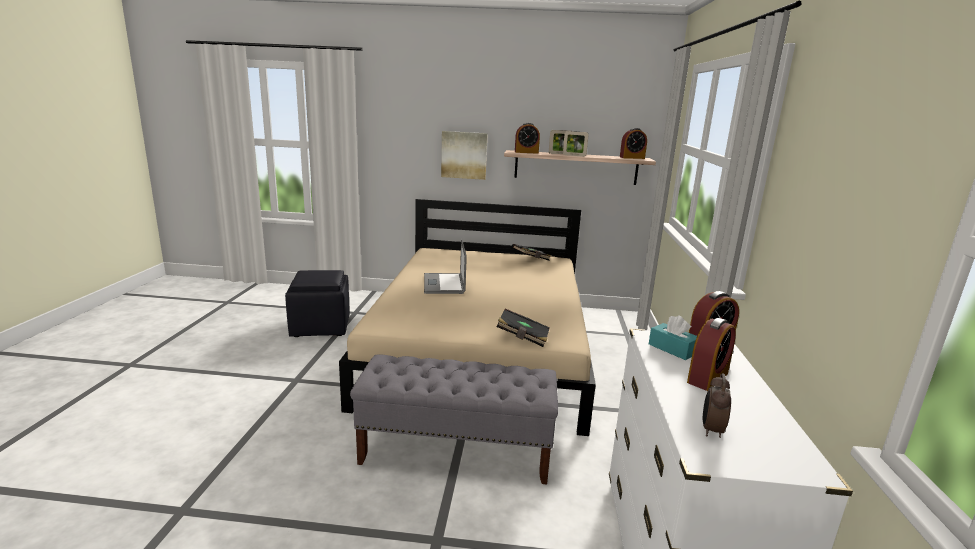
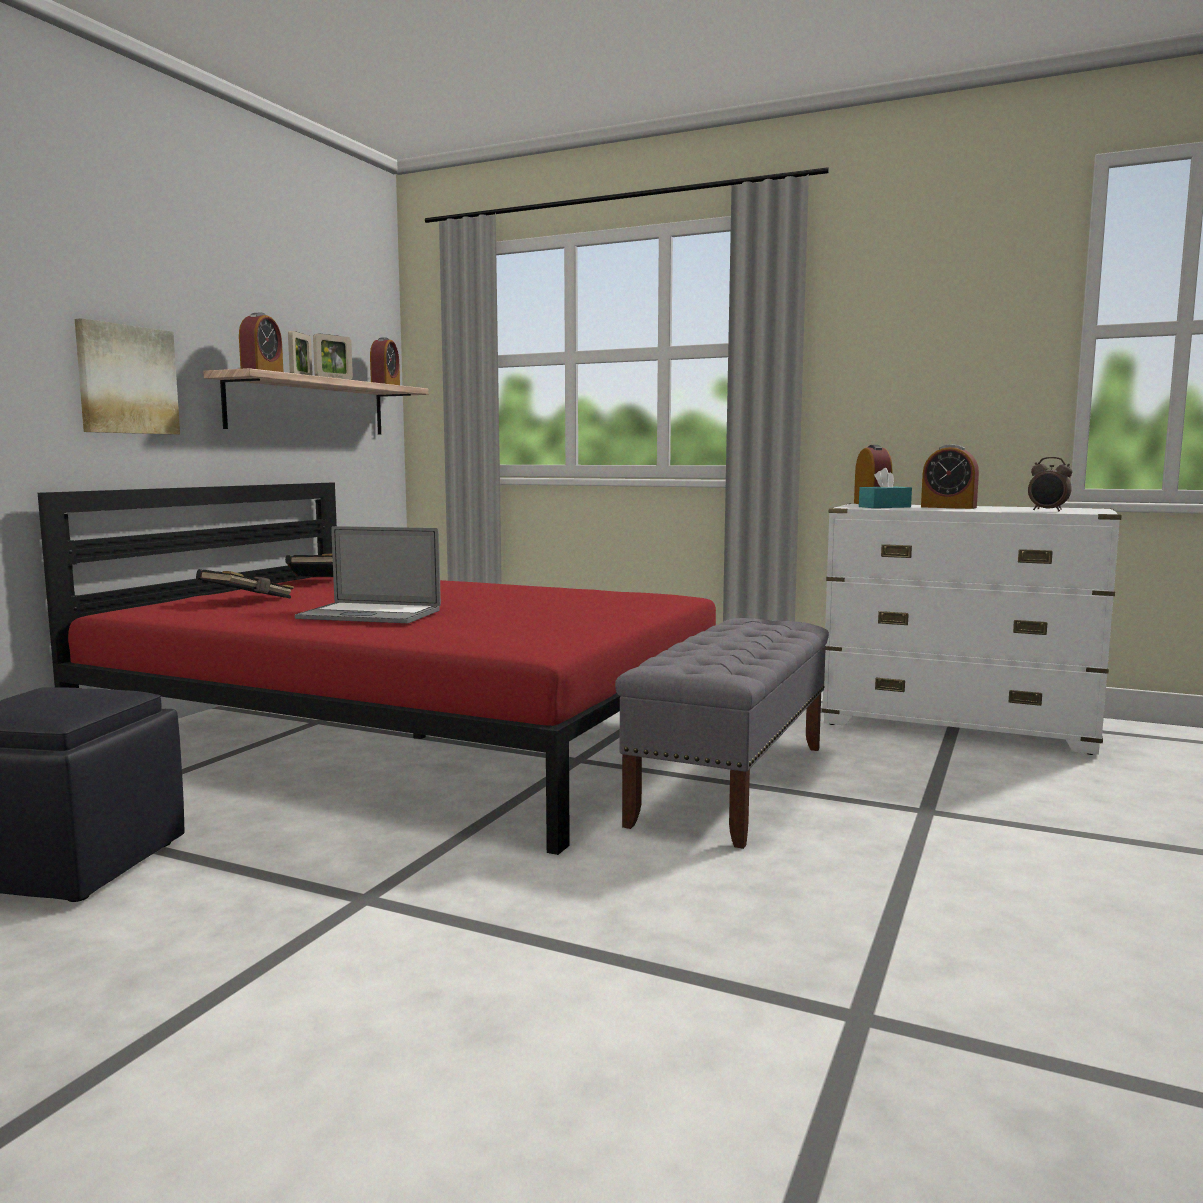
camera: 70 degrees left, 10 degrees down
(482, 348) = (415, 736): beige bed -> red bed
(522, 337) = (649, 606): black book -> black book (247, 601)
(707, 378) = (948, 507): alarm clock -> alarm clock turned 150 degrees clockwise

